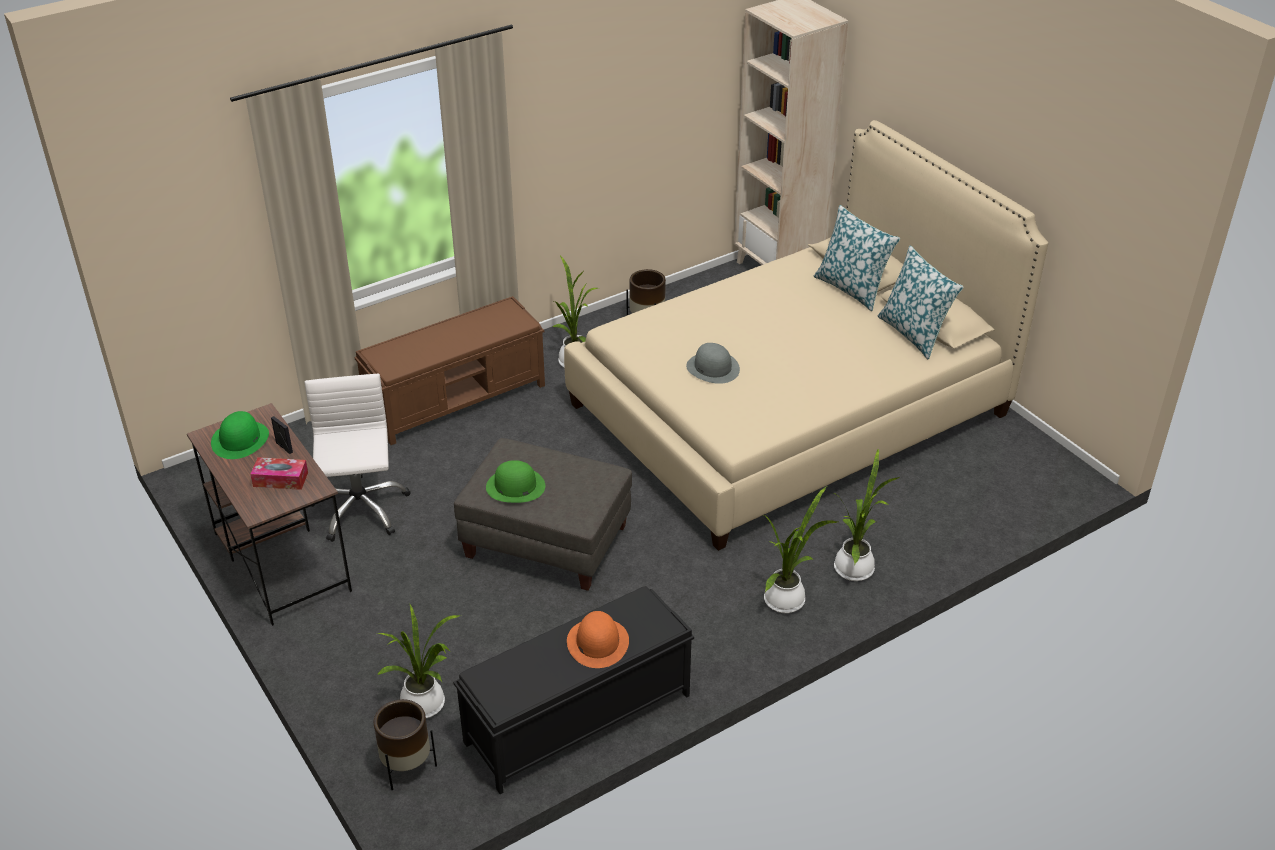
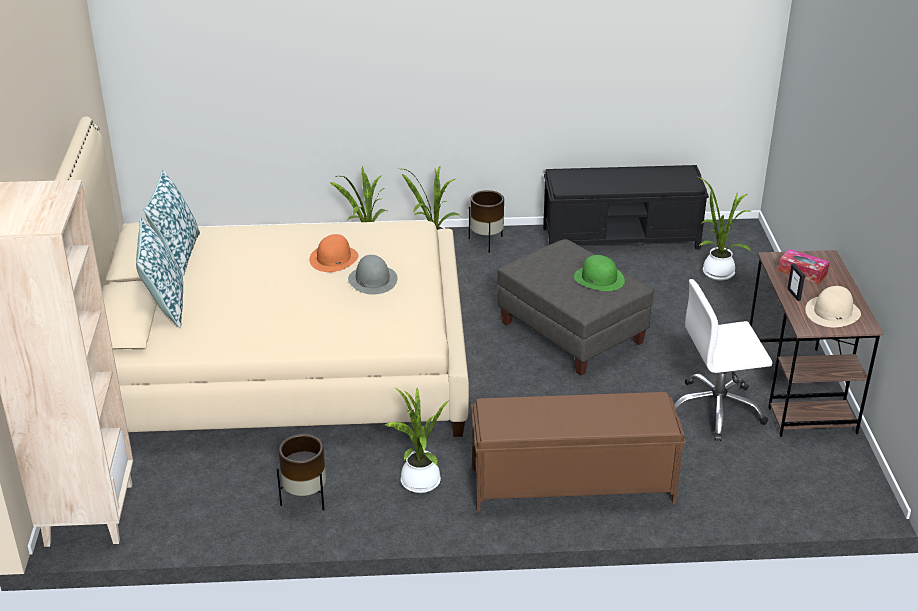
camera: 150 degrees left, 5 degrees down
(240, 439) = (832, 312): green hat -> beige hat
(359, 509) = (716, 410): white office chair -> white office chair turned 60 degrees clockwise
(407, 767) = (741, 248): brown planter -> brown planter (486, 242)
(597, 642) = (608, 178): orange hat -> orange hat (334, 259)

